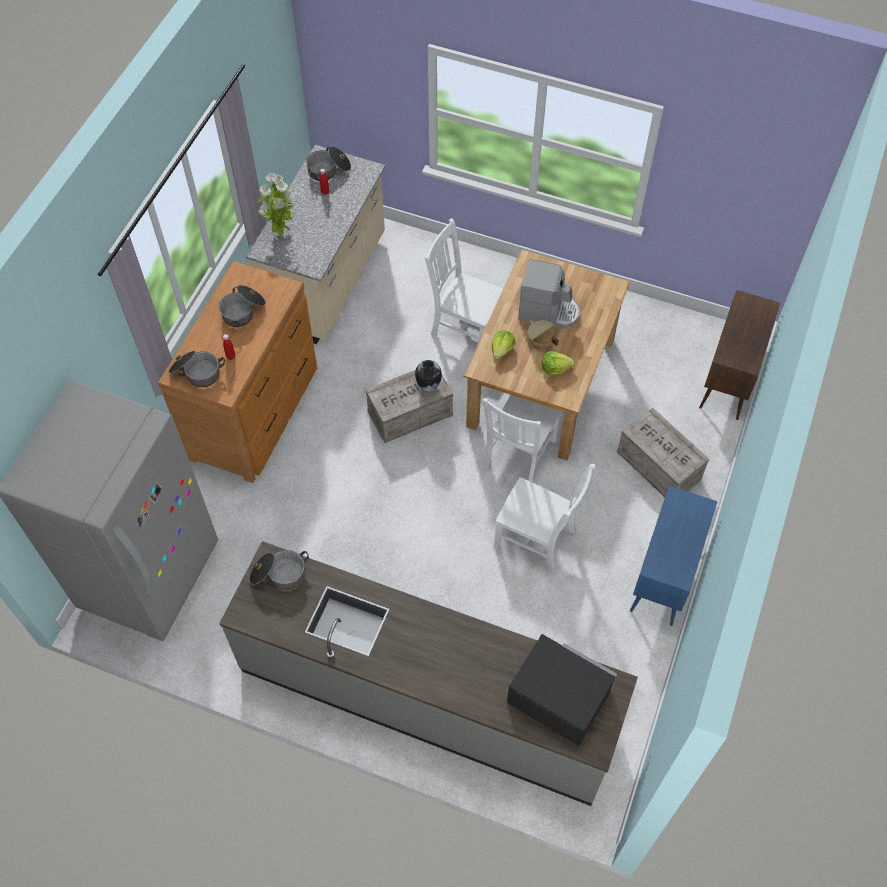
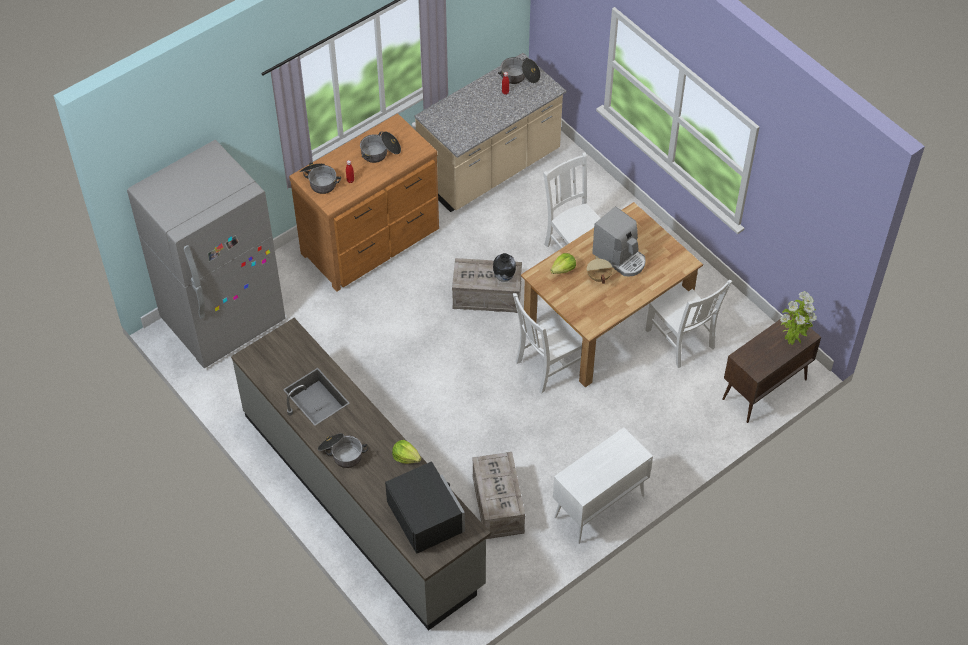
camera: 30 degrees right, 5 degrees down
(279, 574) = (290, 344): cooking pot -> cooking pot (342, 453)
(280, 232) = (451, 108): potted plant -> potted plant (792, 341)
(537, 540) = (520, 433): white chair -> white chair (681, 340)
(555, 367) = (594, 301): lettuce -> lettuce (406, 457)
(660, 466) = (656, 427): crate -> crate (498, 506)
(664, 577) = (598, 507): blue cabinet -> white cabinet

